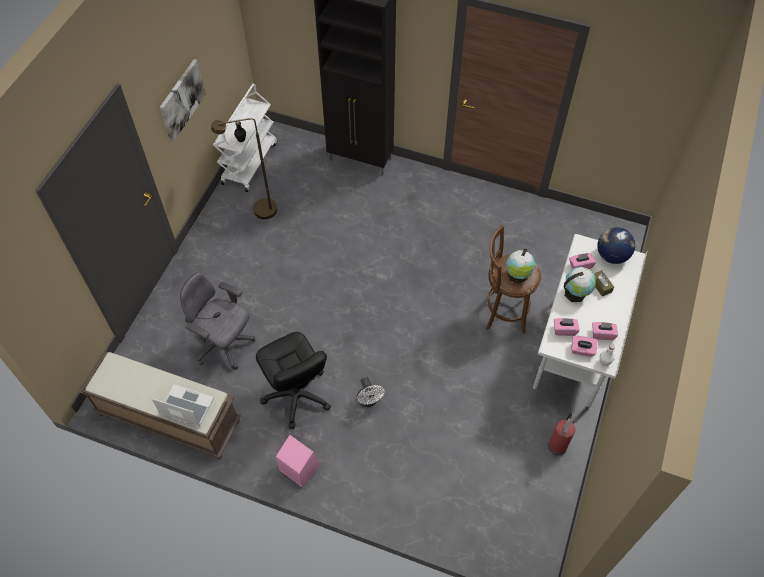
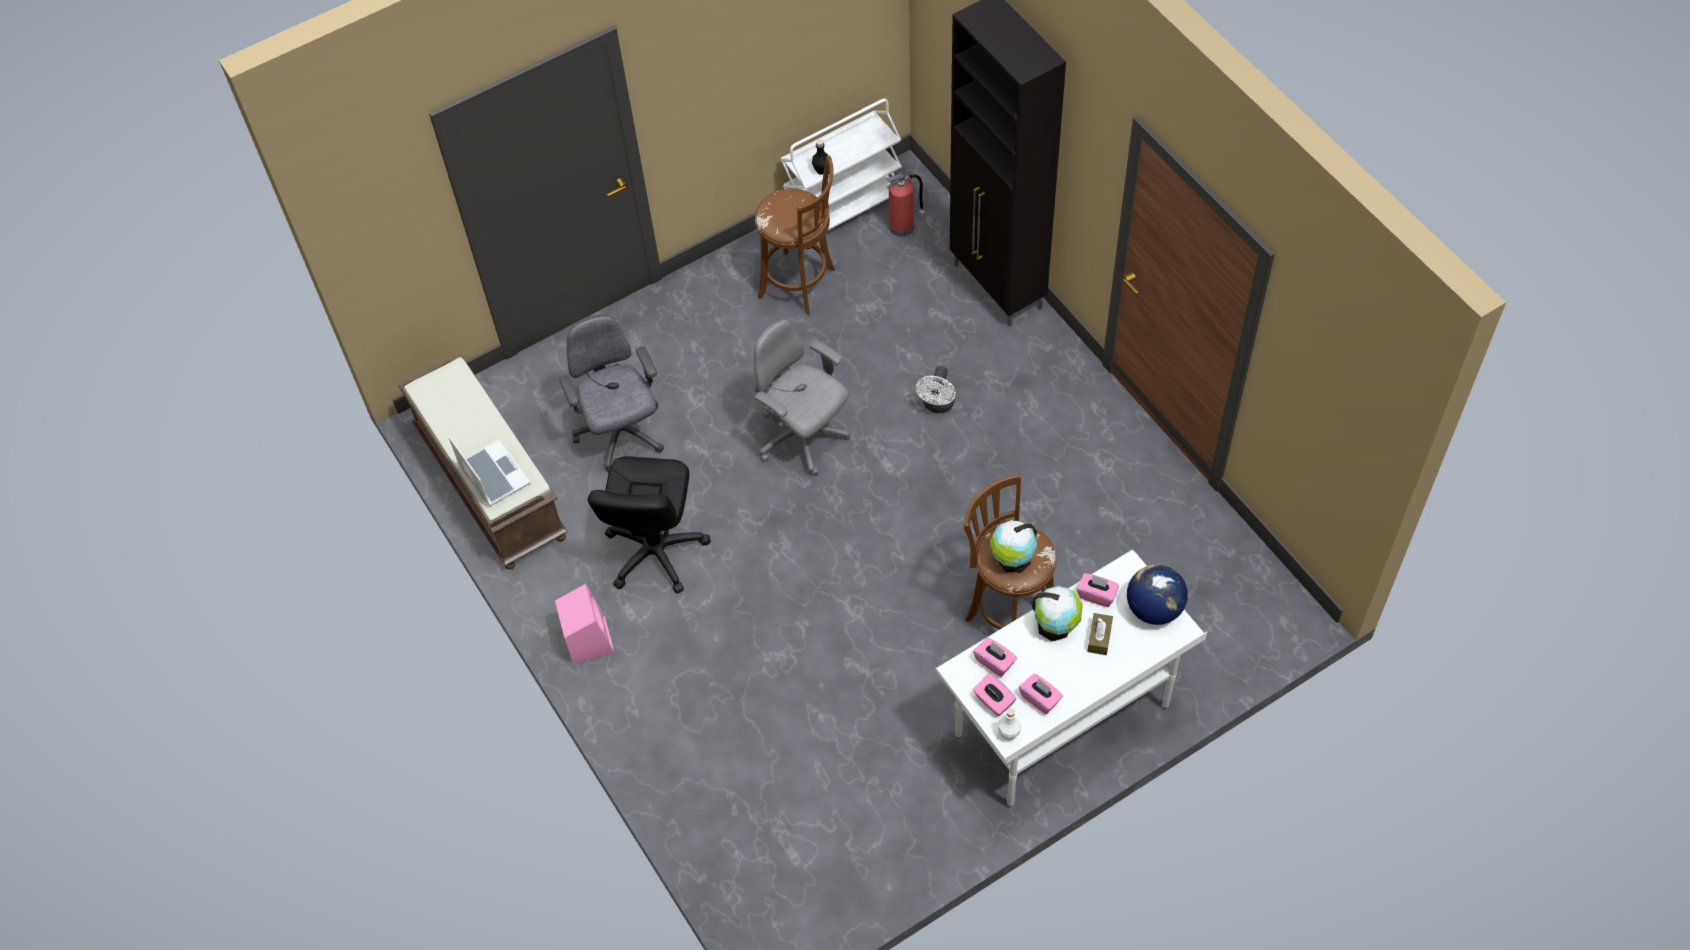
camera: 40 degrees right, 0 degrees up
(181, 100) = (734, 79): picture -> none
(258, 212) = (800, 284): brown floor lamp -> brown stool
(326, 288) = (802, 438): none -> grey office chair
(369, 401) = (735, 614): white fan -> white fan (937, 405)
(557, 445) = (924, 825): fire extinguisher -> fire extinguisher (903, 226)

